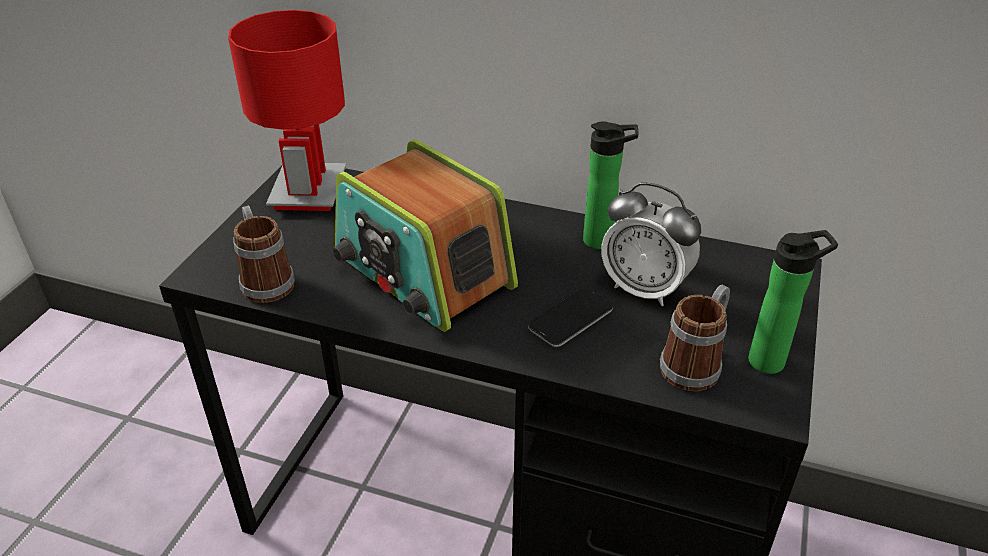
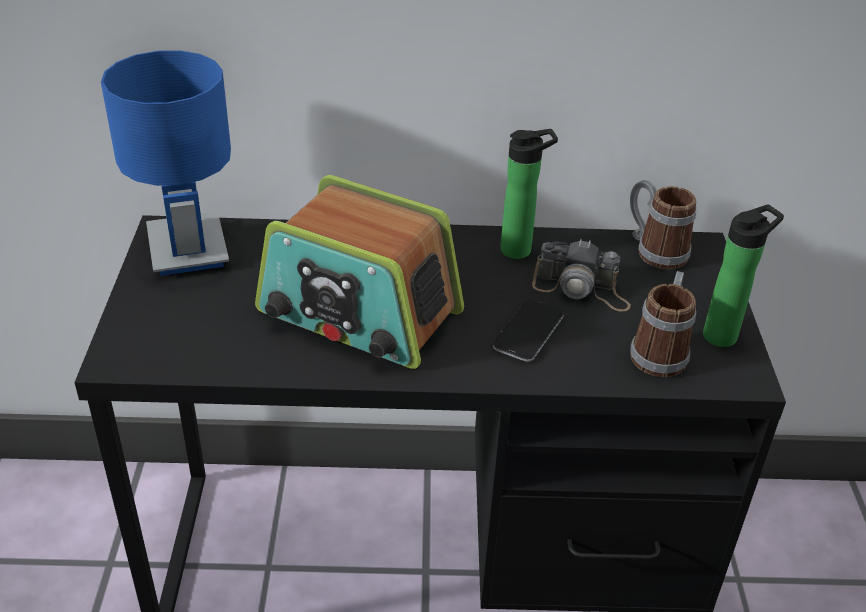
camera: 20 degrees left, 0 degrees up
(265, 280) = (194, 353): mug -> mug (654, 250)
(307, 192) = (187, 250): red table lamp -> blue table lamp
(644, 289) = (582, 289): alarm clock -> camera

